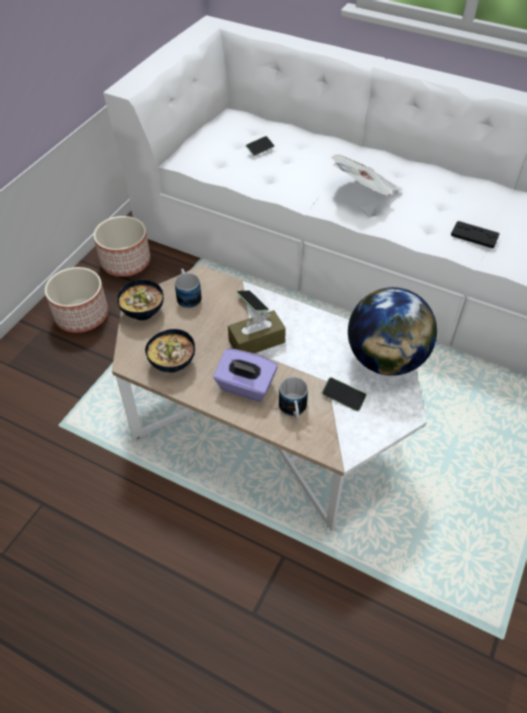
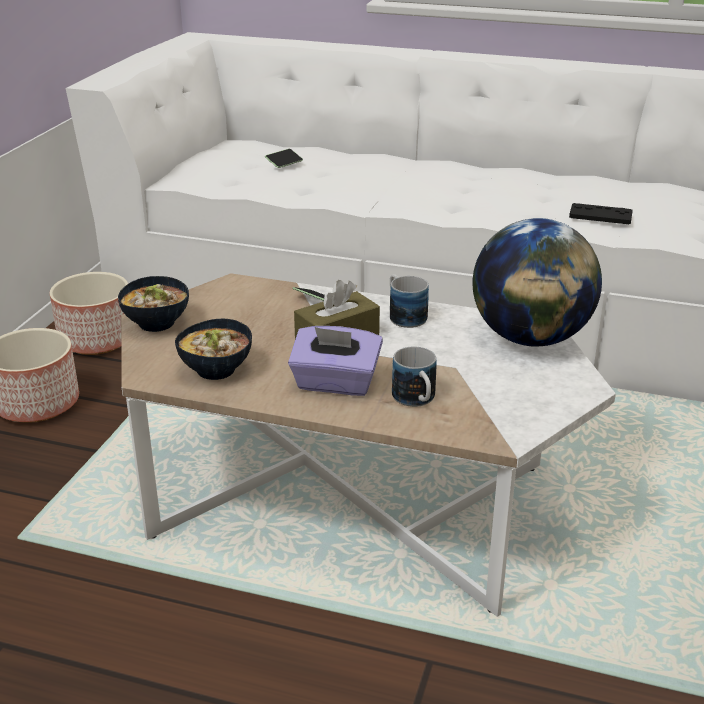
camera: 10 degrees left, 20 degrees down
(187, 295) = (220, 302): mug -> mug (403, 315)
(343, 397) = (485, 381): phone -> none
(365, 192) = (440, 190): newspaper -> none

